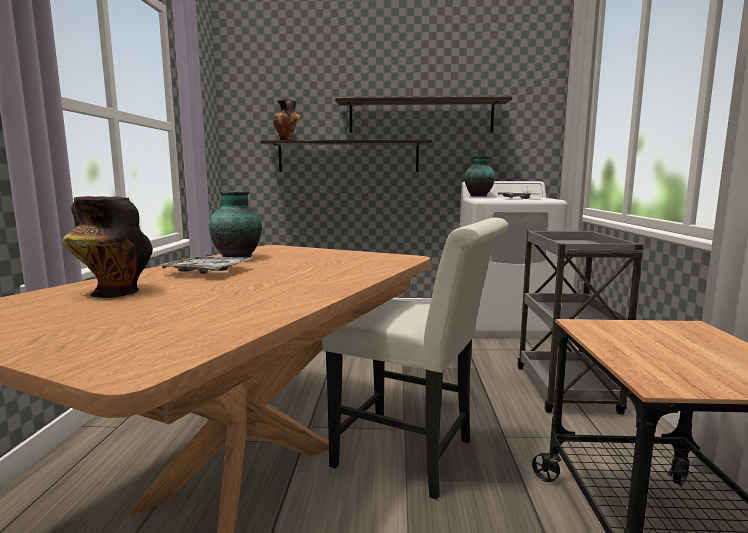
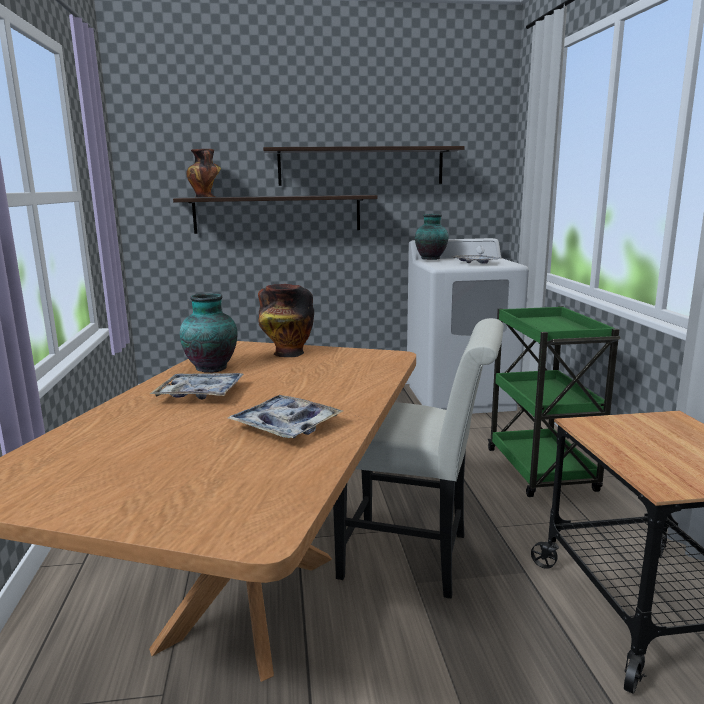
camera: 10 degrees left, 5 degrees up
(112, 292) = (129, 435): vase -> vase (287, 353)
(257, 294) = (286, 426): none -> tray
(566, 390) = (541, 471): grey cart -> green cart

